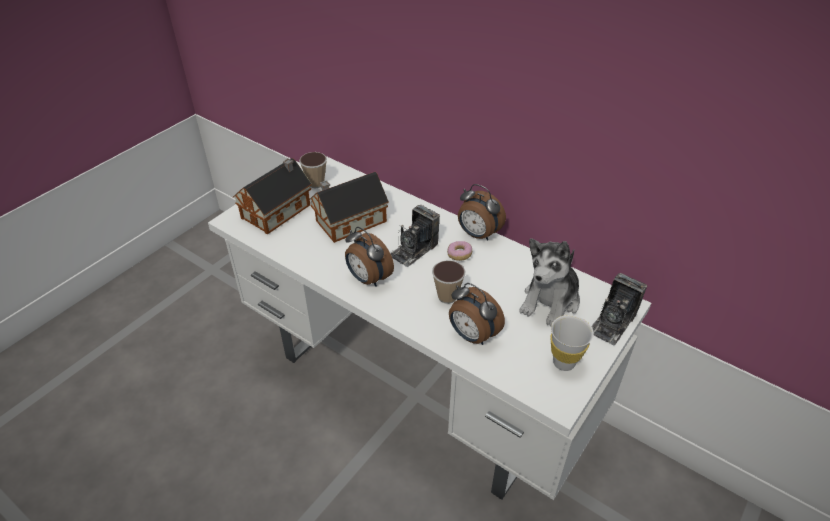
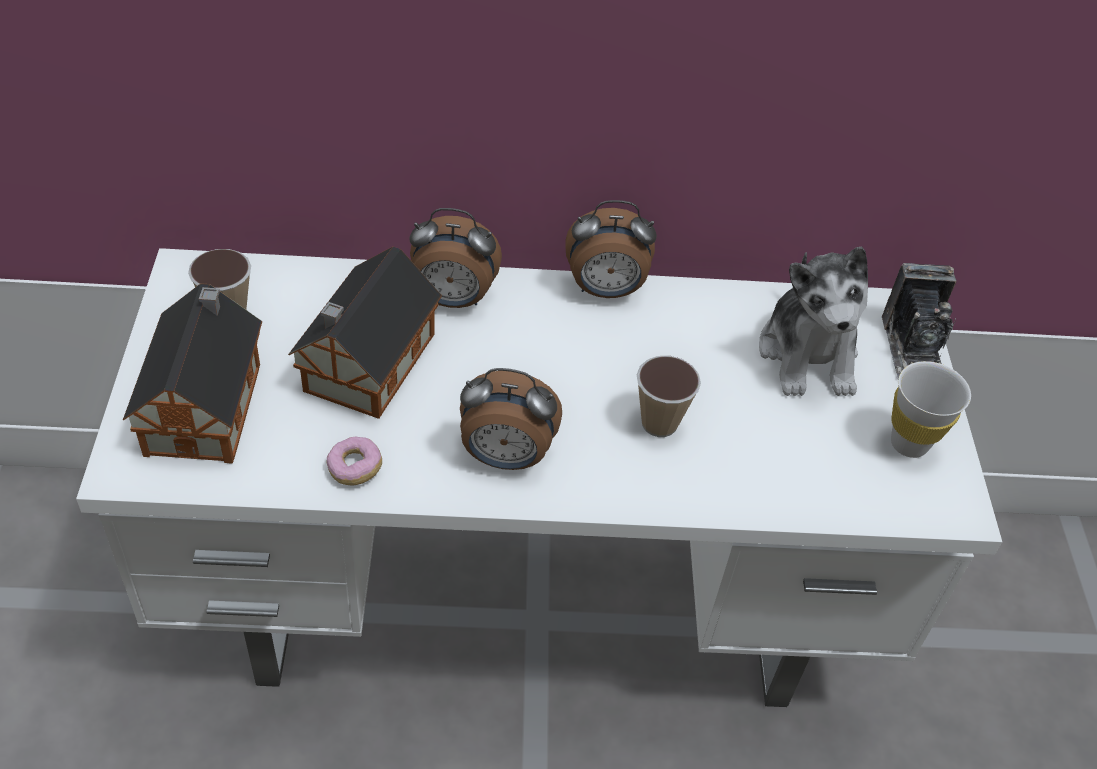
camera: 40 degrees left, 5 degrees up
(414, 249) = (530, 365): camera -> none
(459, 255) = (610, 340): donut -> donut (355, 468)
(472, 336) = (755, 470): alarm clock -> alarm clock (452, 299)

